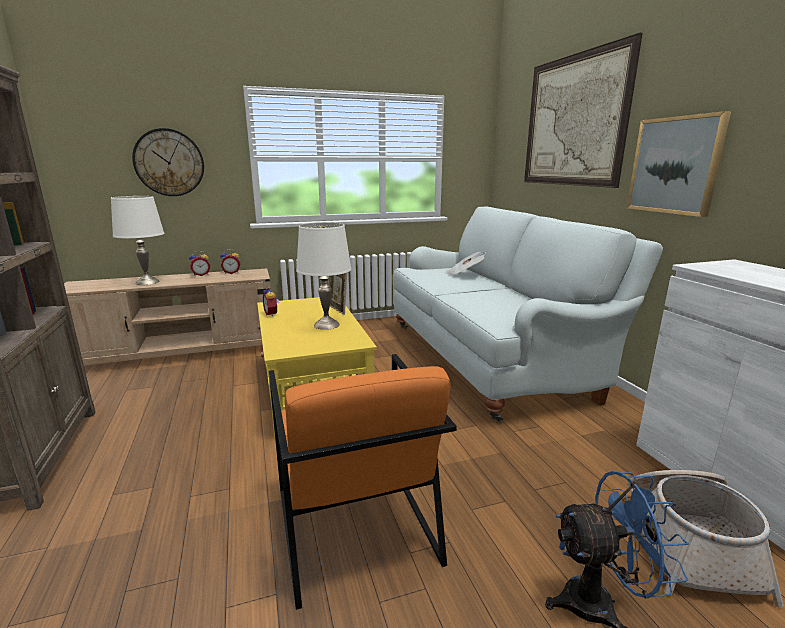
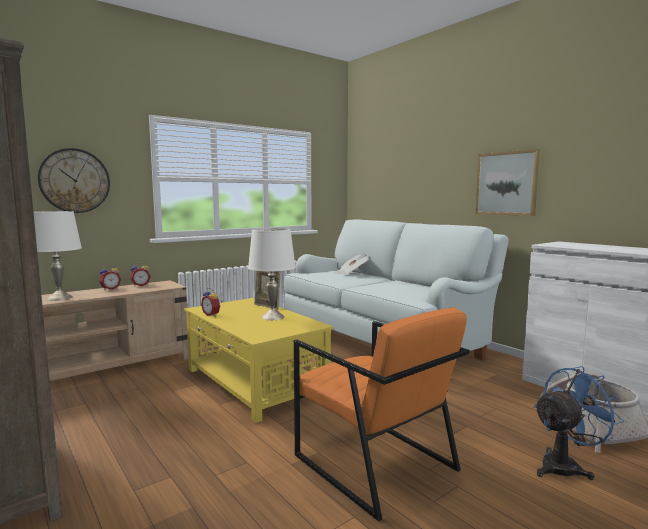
camera: 20 degrees left, 10 degrees down
(573, 121) = (422, 154): picture -> none

